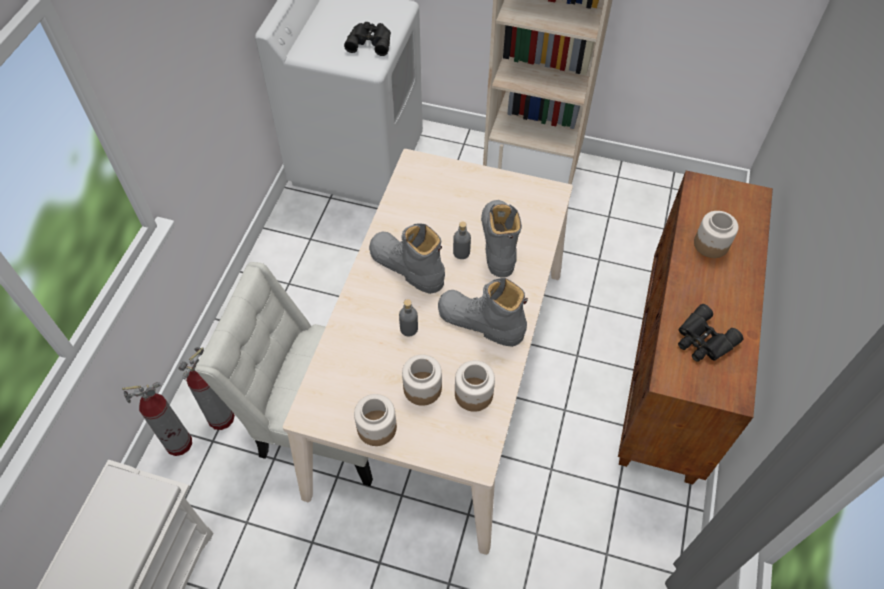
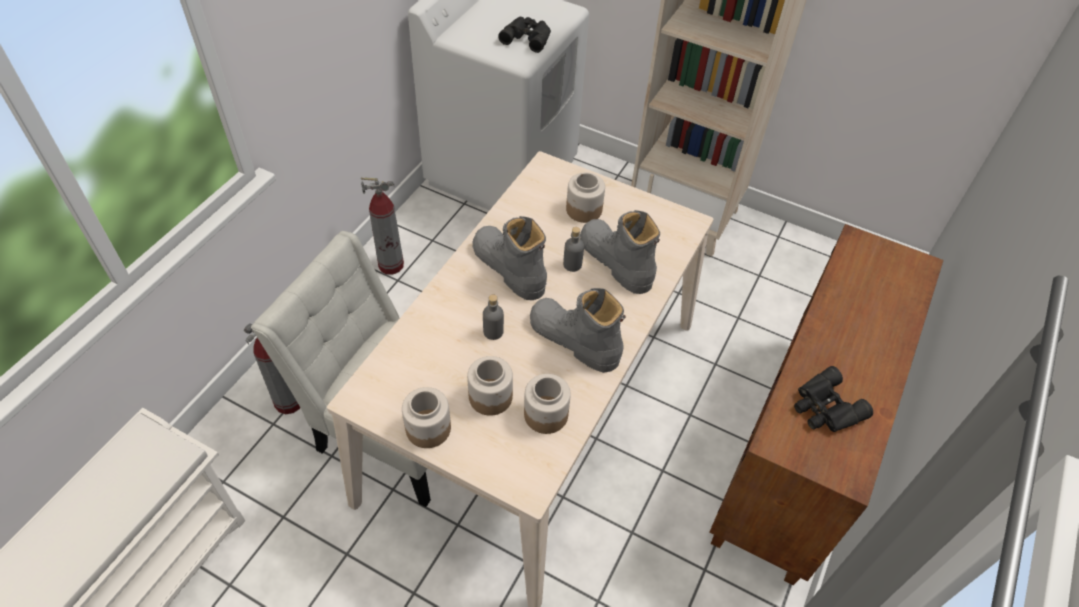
camera: 10 degrees right, 5 degrees down
(179, 443) = (238, 419): fire extinguisher -> fire extinguisher (391, 265)
(498, 242) = (615, 262): grey boot -> grey boot turned 45 degrees counterclockwise
(710, 244) = (857, 305): jar -> jar (583, 209)

